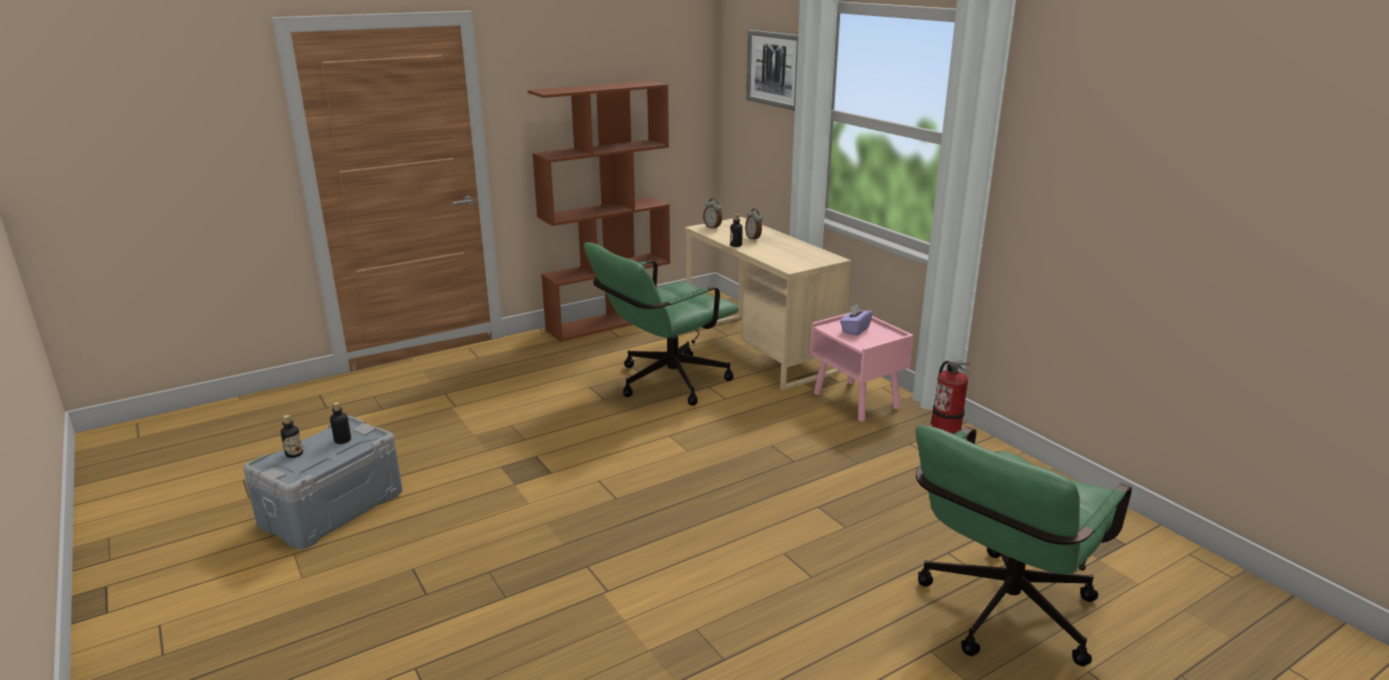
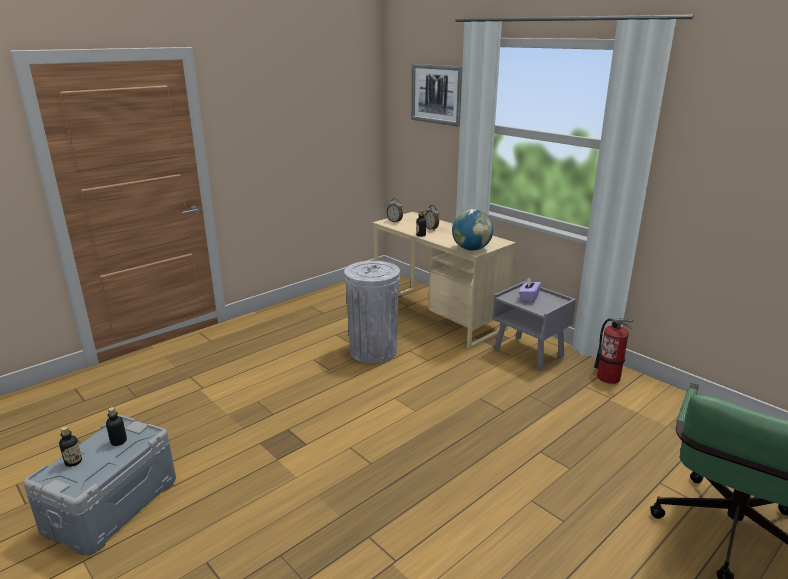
camera: 10 degrees left, 0 degrees up
(609, 322) = (311, 301): brown bookcase -> none
(663, 383) = (373, 351): green office chair -> grey trash can
(789, 265) = (471, 249): none -> globe
(857, 401) = (529, 353): pink nightstand -> grey nightstand

